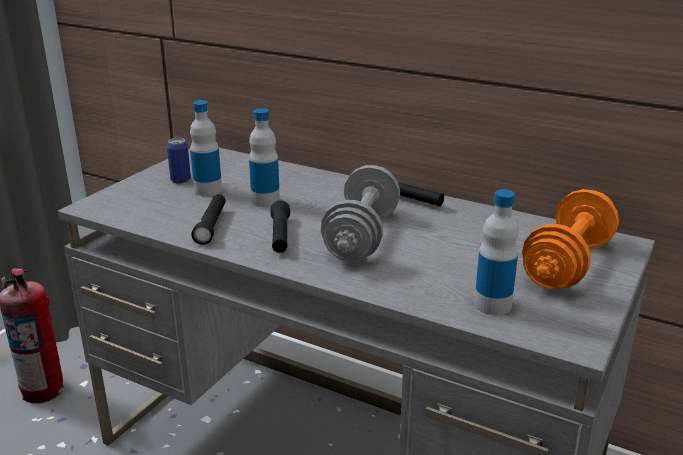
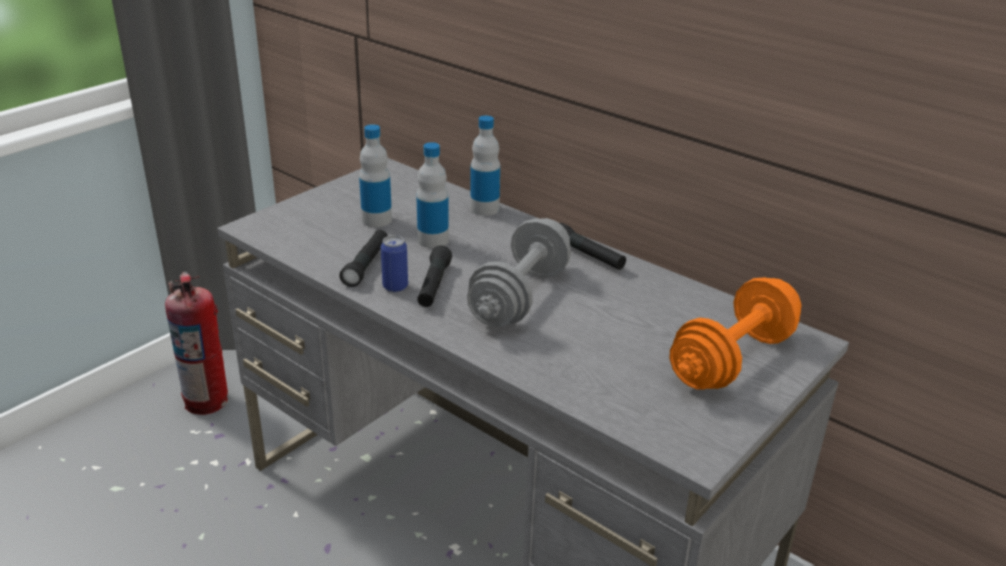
camera: 10 degrees right, 5 degrees up
(180, 180) = (352, 204): can -> can (395, 287)
(492, 305) = (627, 397): bottle -> bottle (484, 209)

